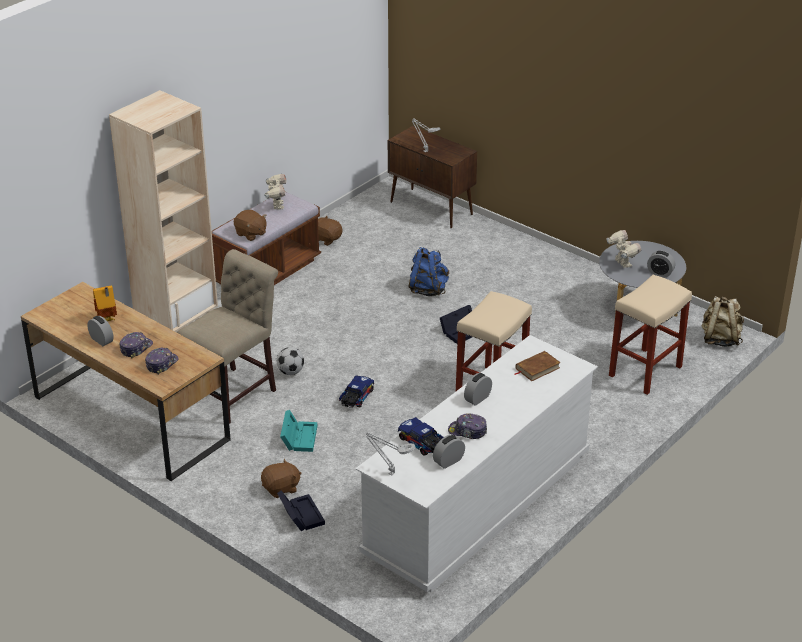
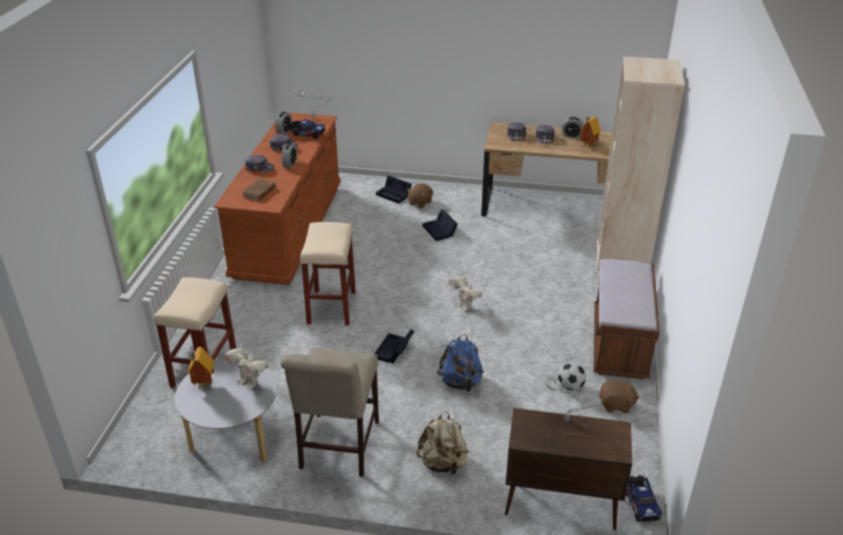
camera: 150 degrees right, 0 degrees up
(235, 393) = (514, 242): beige chair -> beige chair (337, 448)
(251, 234) = (614, 268): brown plush toy -> none
(277, 206) = (633, 304): toy robot -> toy robot (464, 305)
(290, 372) = (494, 268): football -> football (570, 387)
(299, 437) = (440, 231): turquoise storage box -> black storage box
(356, 398) = (428, 266): toy truck -> toy truck (640, 504)
(477, 505) = (289, 231): white dresser -> brown dresser
(518, 405) = (259, 168): none -> cap
(660, 272) = (203, 385): alarm clock -> toy house
(720, 339) = (135, 435): beige backpack -> beige backpack (443, 463)

